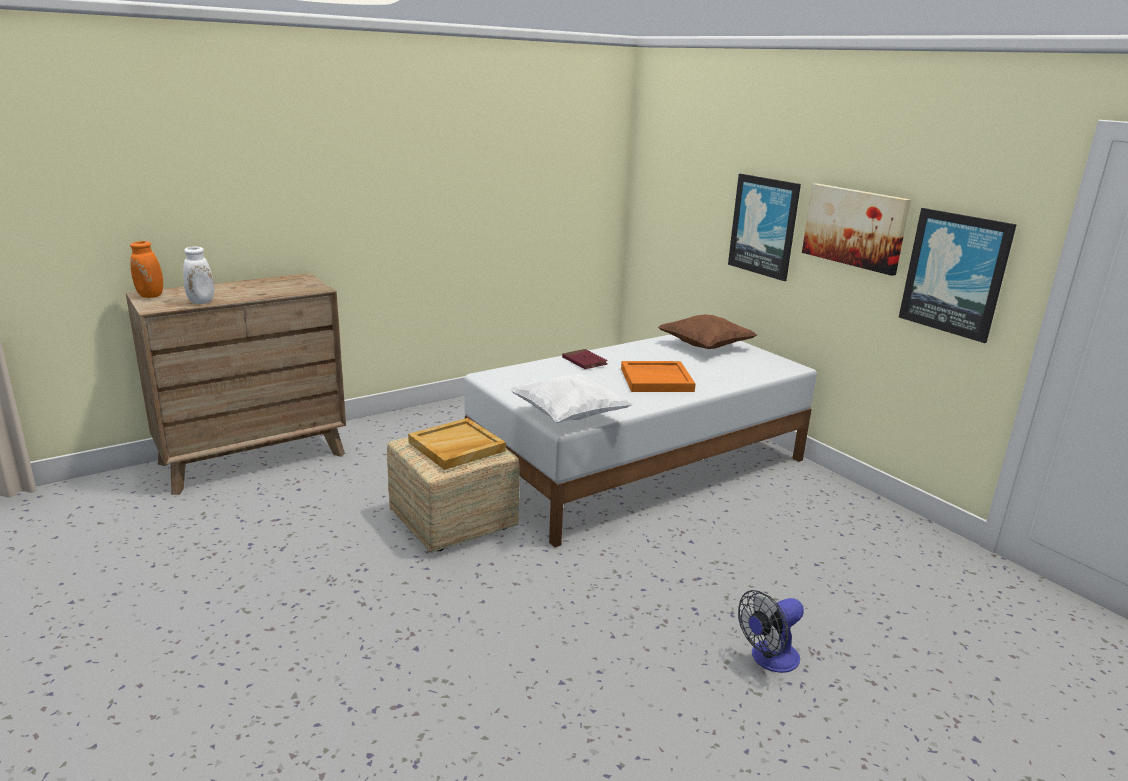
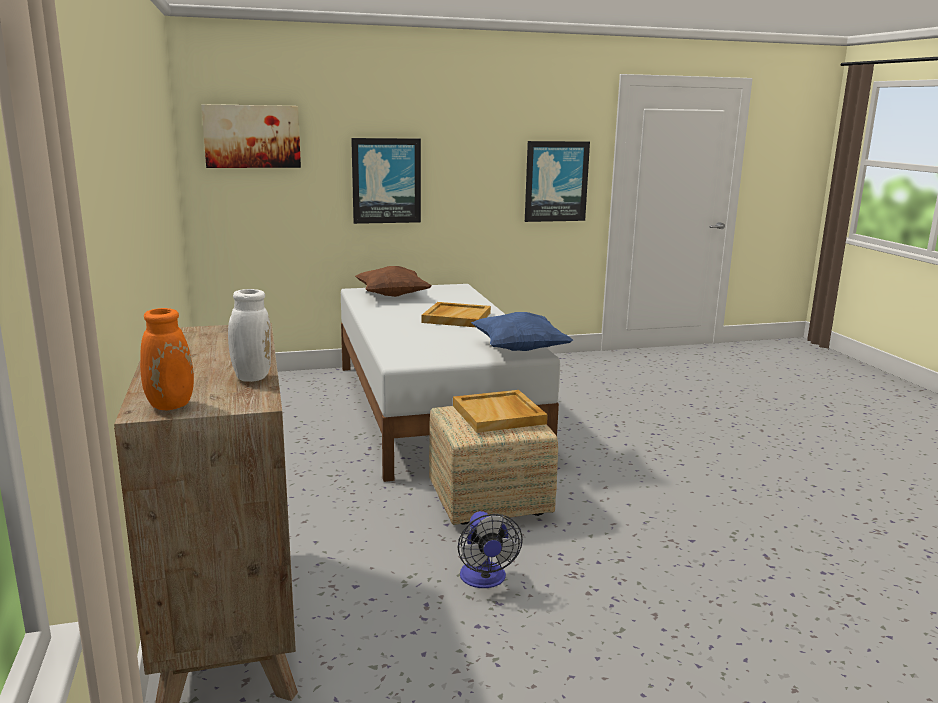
camera: 70 degrees left, 5 degrees down
(569, 416) = (519, 349): white pillow -> blue pillow
(584, 361) = (392, 329): red book -> none
(657, 379) = (456, 317): orange tray -> beige tray
(768, 659) = (710, 425): fan -> fan (484, 580)
(854, 227) = (475, 165): picture -> picture (252, 136)

